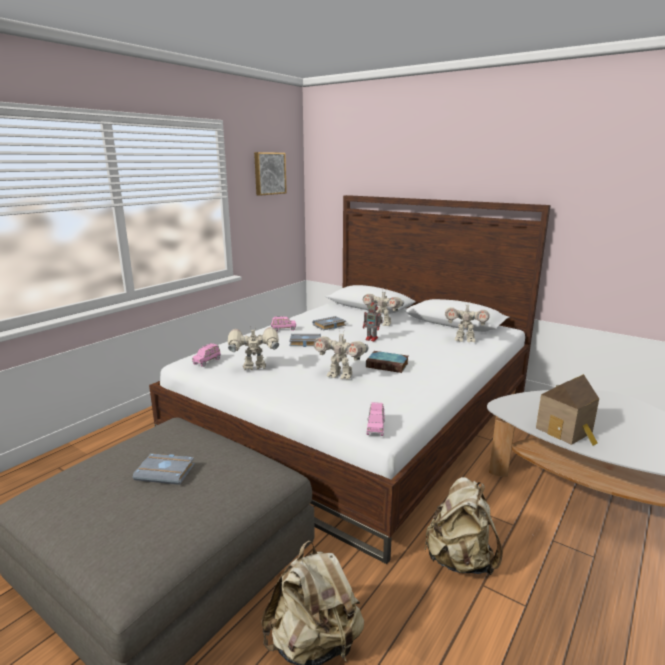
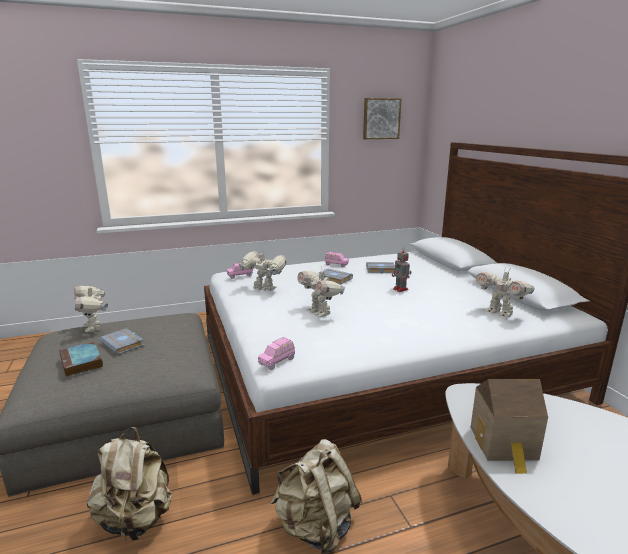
camera: 35 degrees right, 0 degrees up
(382, 324) = (434, 279): toy robot -> toy robot (94, 327)
(388, 365) = (376, 315): book -> book (82, 362)

